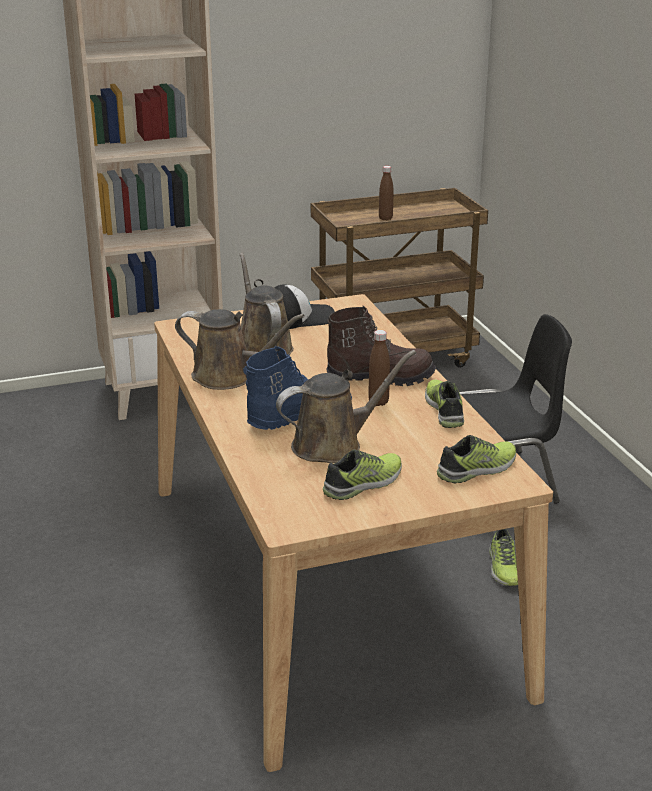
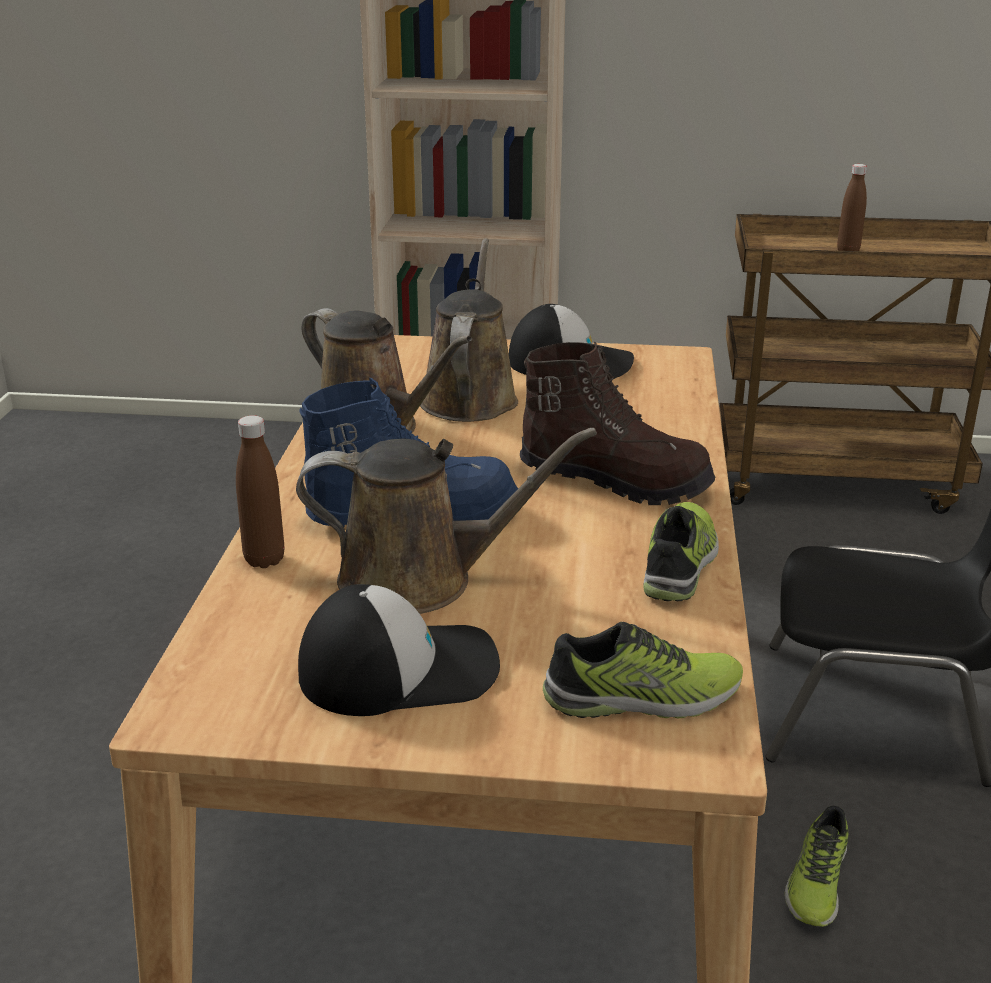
camera: 25 degrees right, 0 degrees up
(364, 484) = (400, 668): shoe -> cap
(378, 402) = (571, 522): brown bottle -> brown bottle (264, 560)

